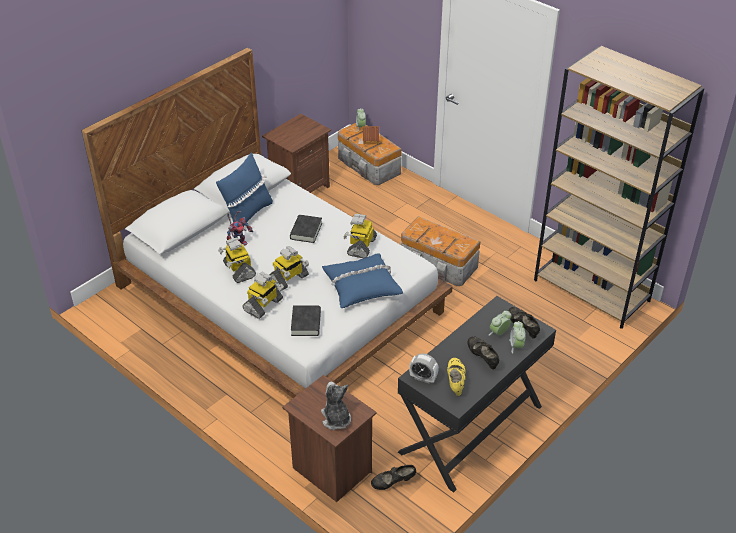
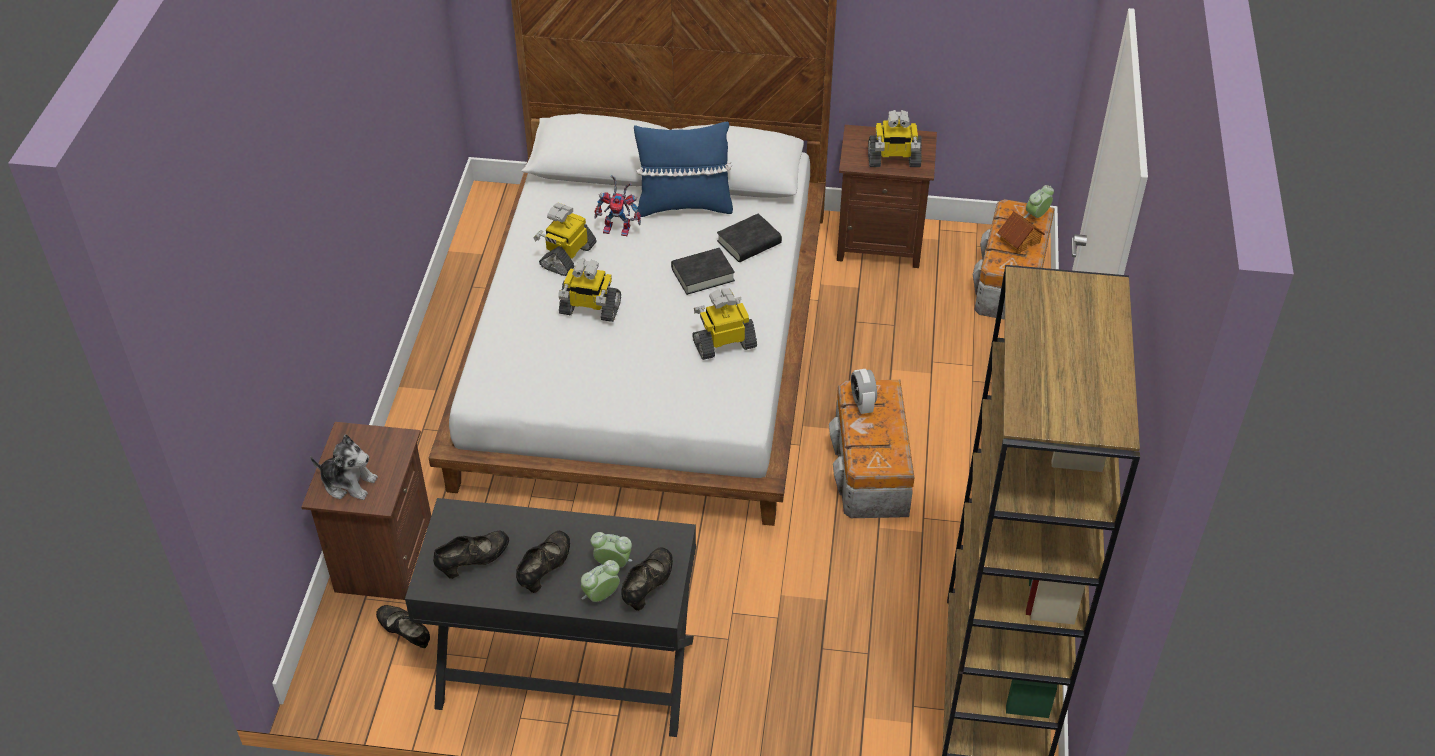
camera: 55 degrees right, 5 degrees up
(263, 305) = (519, 313): toy robot -> toy robot (893, 159)
(306, 323) = (518, 369): black book -> black book (749, 242)
(336, 419) = (348, 483): plush toy -> plush toy turned 75 degrees clockwise
(361, 286) = (643, 385): blue pillow -> none
(423, 378) = (455, 524): alarm clock -> alarm clock (862, 404)
(455, 381) = (474, 561): yellow shoe -> black shoe

